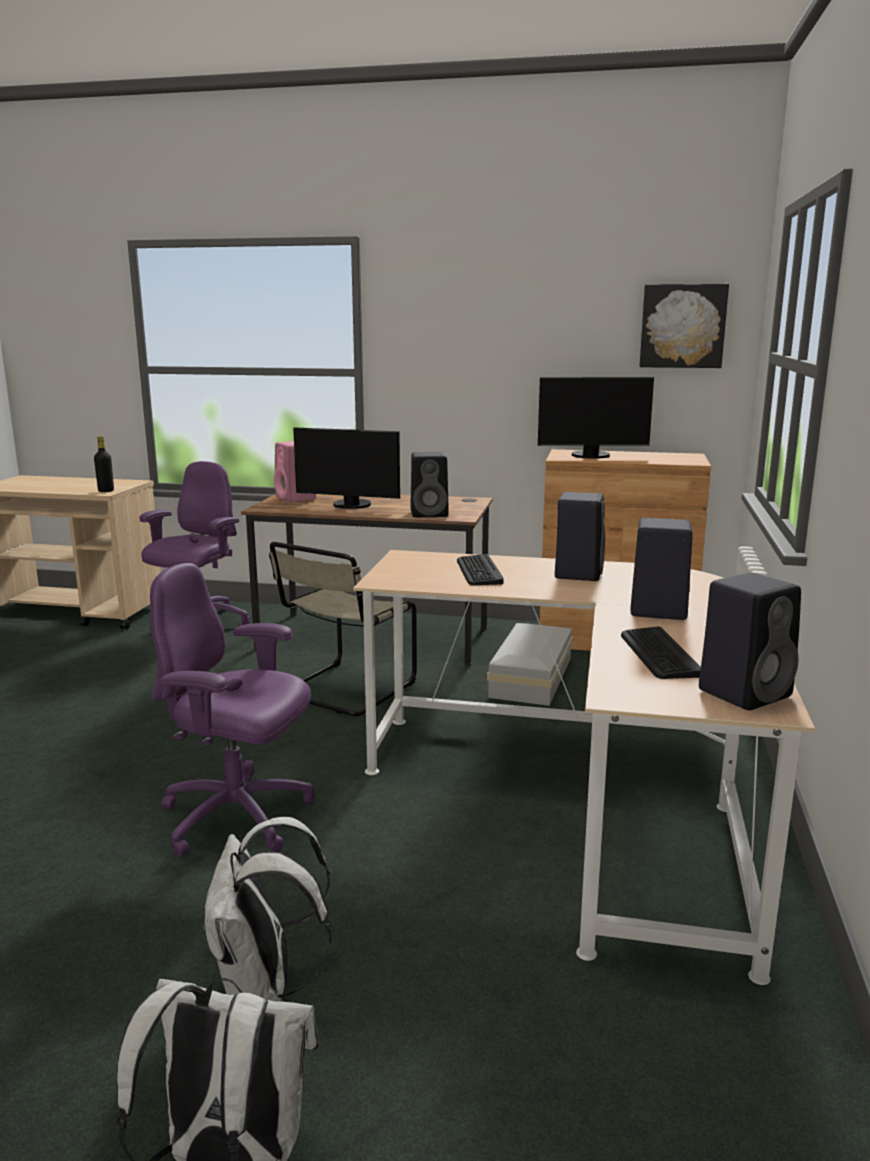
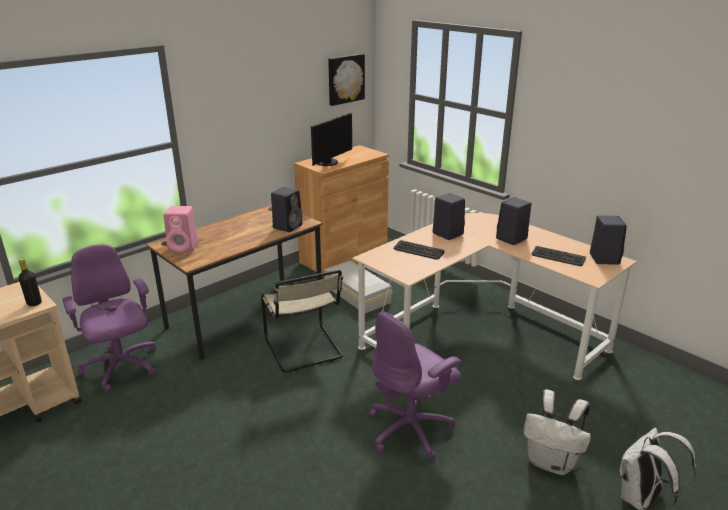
camera: 55 degrees left, 10 degrees up
(350, 505) = (231, 239): monitor -> none

